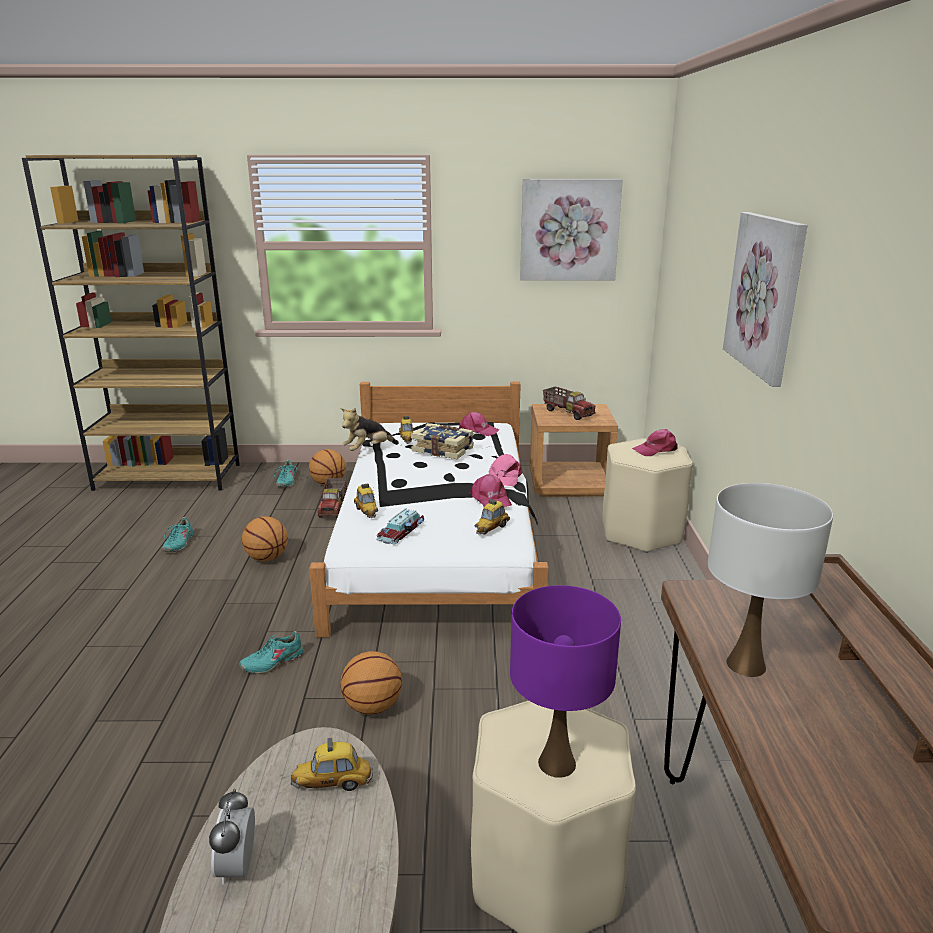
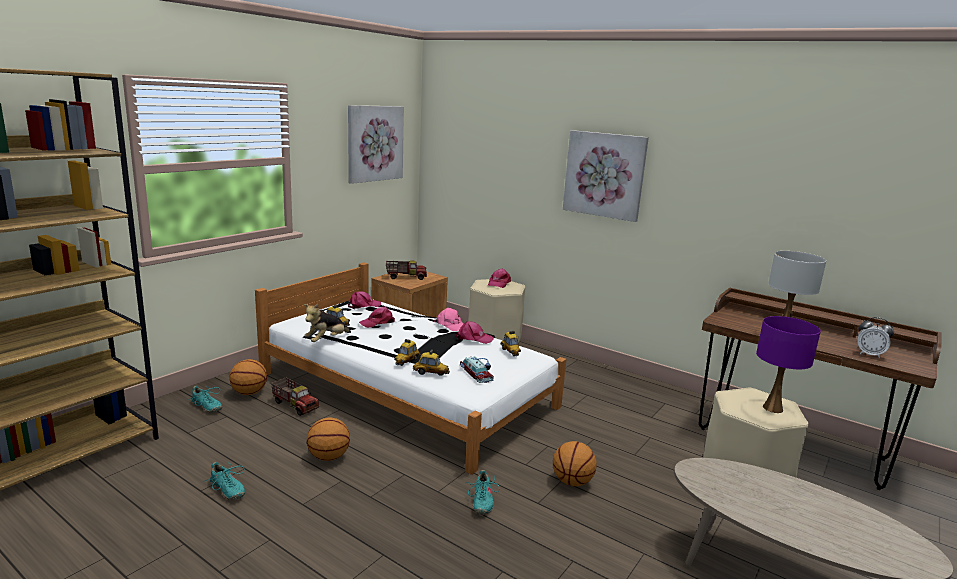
camera: 55 degrees left, 5 degrees down
(238, 867) = (783, 521): alarm clock -> alarm clock (869, 354)
(332, 783) = (729, 476): toy car -> toy car (407, 362)
(367, 449) = (326, 340): plush toy -> plush toy turned 45 degrees clockwise
(443, 449) = (378, 322): book -> pink cap

